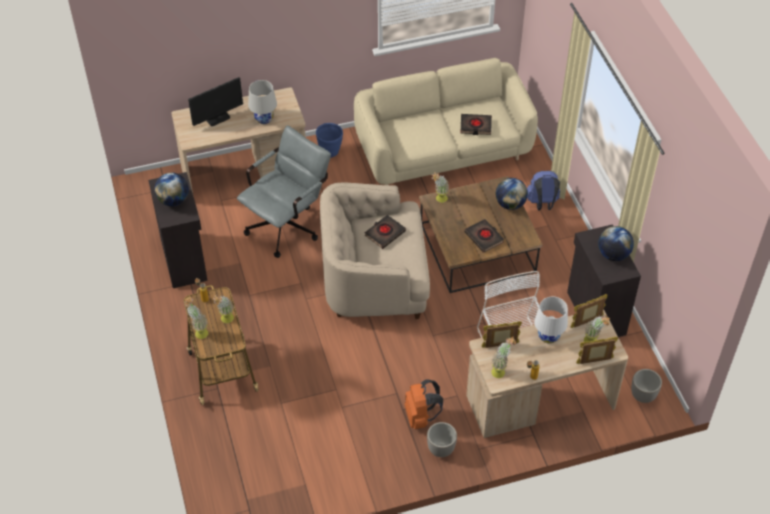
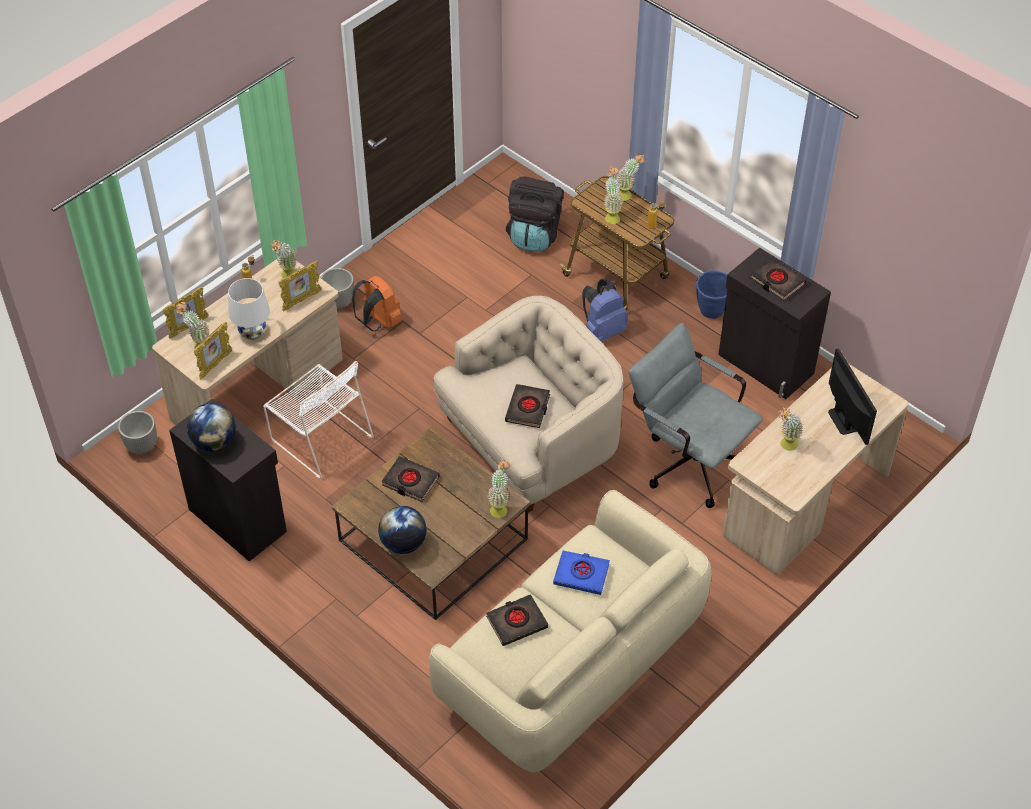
camera: 150 degrees right, 0 degrees up
(174, 200) = (777, 281): globe -> black book
(217, 118) = (844, 420): monitor -> monitor turned 135 degrees clockwise
(251, 438) = (534, 234): none -> black backpack
(264, 119) = (785, 446): white table lamp -> potted plant
(288, 225) = (687, 459): grey office chair -> grey office chair turned 120 degrees clockwise
(330, 152) = (722, 587): blue planter -> blue planter (711, 311)
(423, 133) = (581, 574): none -> blue book
(542, 204) = (381, 646): blue backpack -> blue backpack (602, 331)

